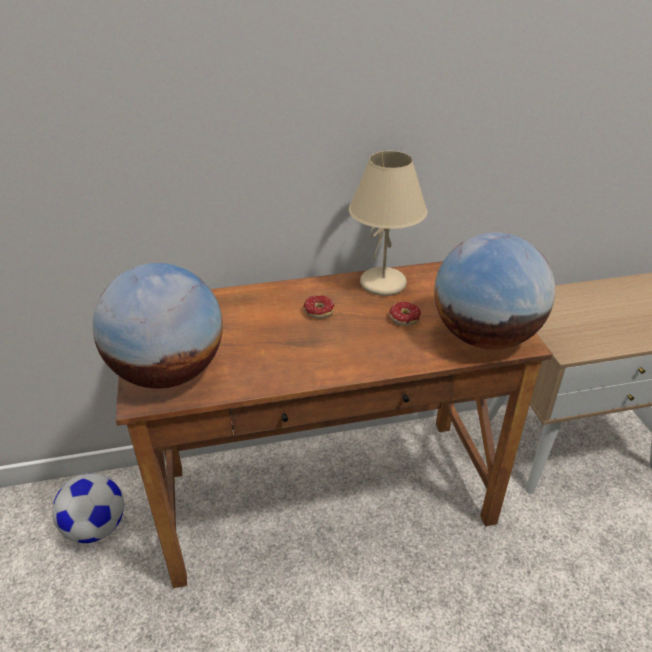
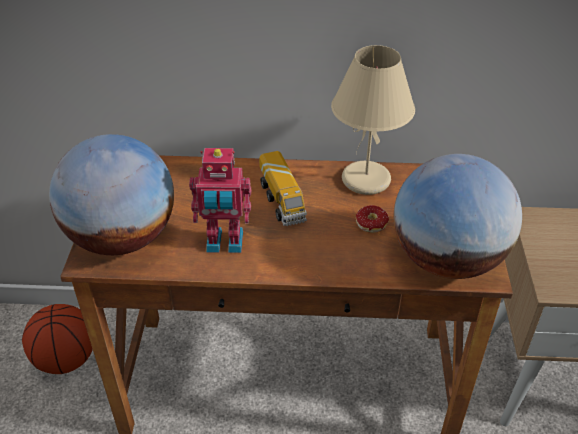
camera: 15 degrees right, 5 degrees up
(96, 527) = (67, 360): football -> basketball
(274, 359) = (224, 244): none -> toy robot
(314, 314) = (282, 202): donut -> toy truck

